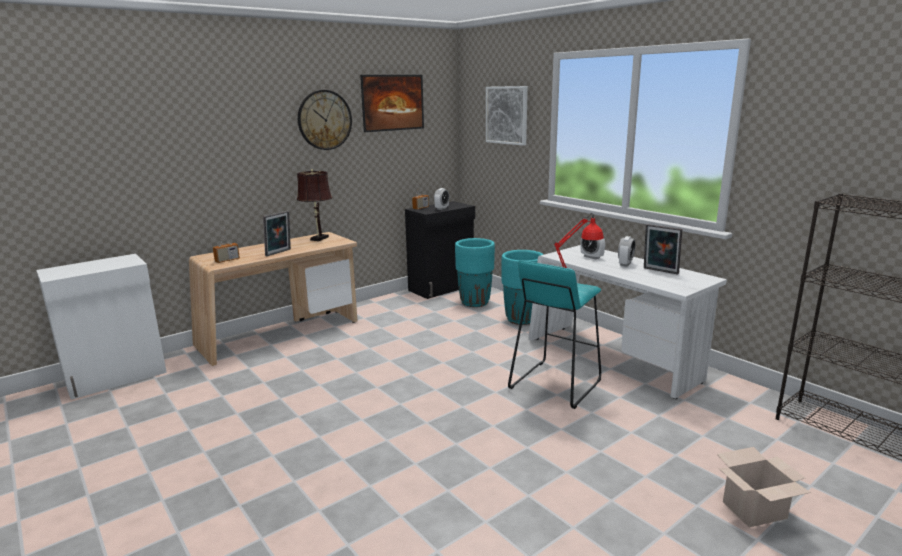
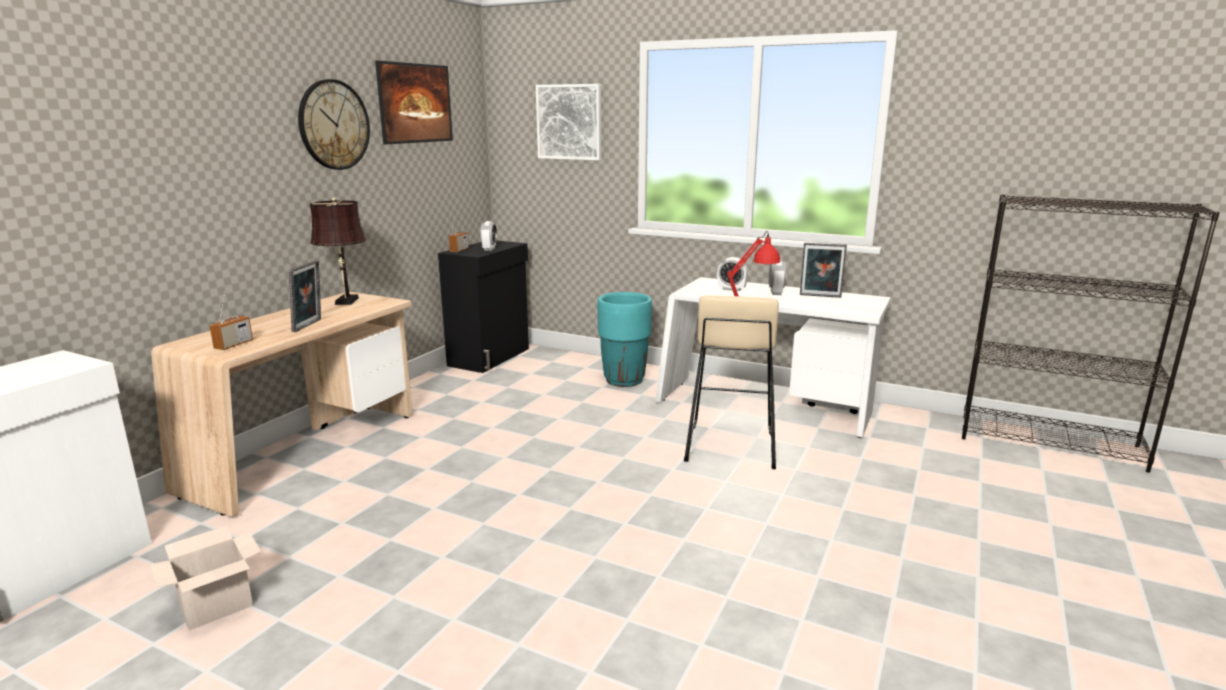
camera: 25 degrees left, 0 degrees up
(475, 302) = (549, 369): turquoise planter -> none
(554, 384) = (729, 447): turquoise stool -> beige stool
(754, 511) = (1027, 531): cardboard box -> cardboard box (214, 607)

